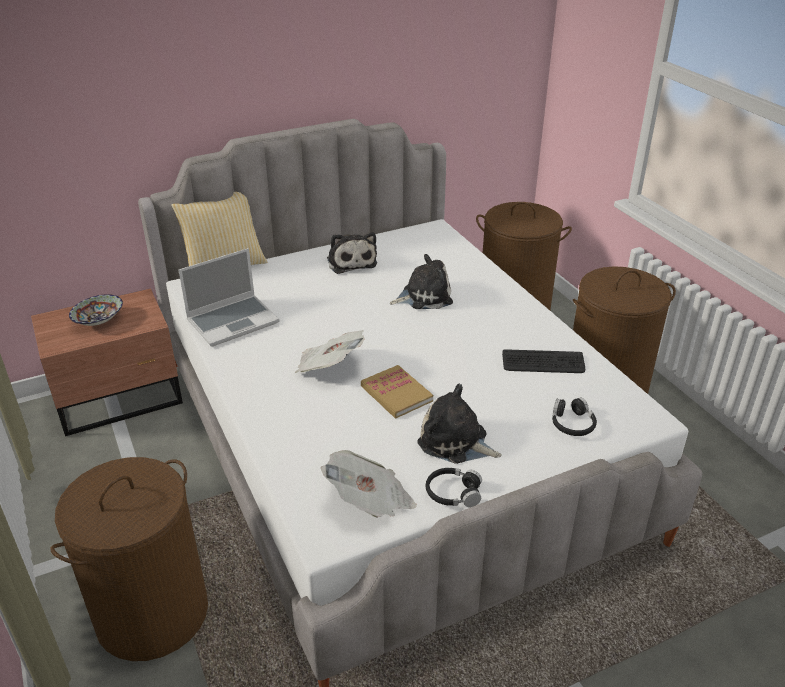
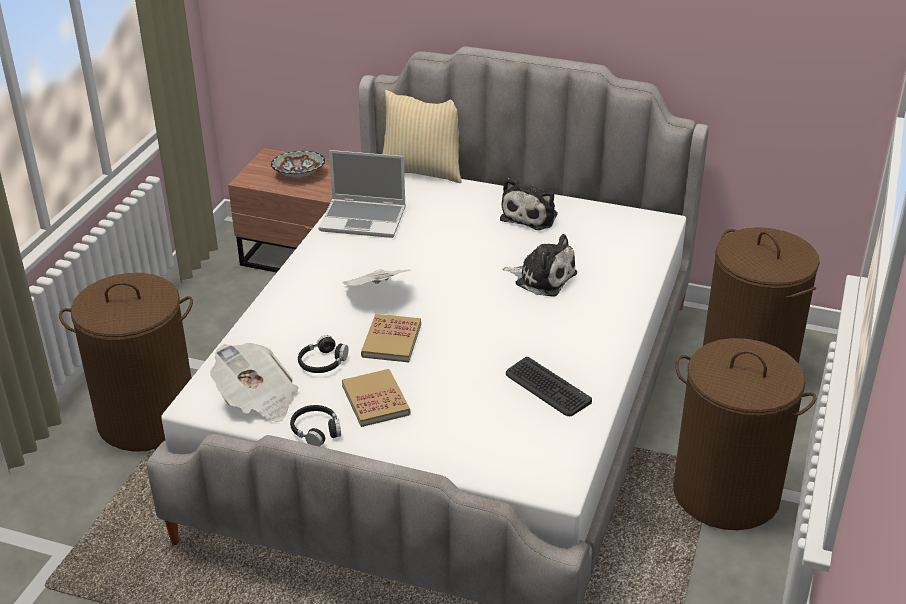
camera: 45 degrees right, 0 degrees up
(456, 442) = (375, 400): plush toy -> book
(572, 424) = (485, 445): black headphones -> black headphones (322, 362)

